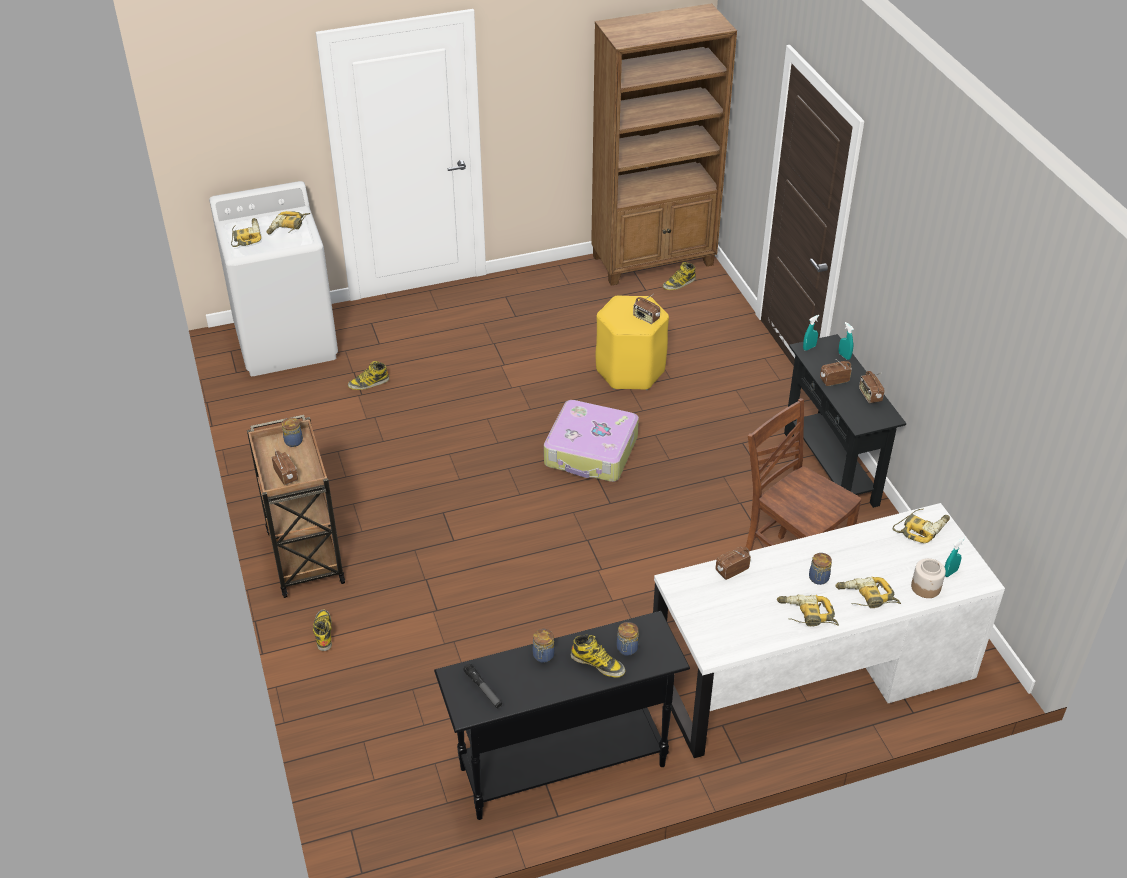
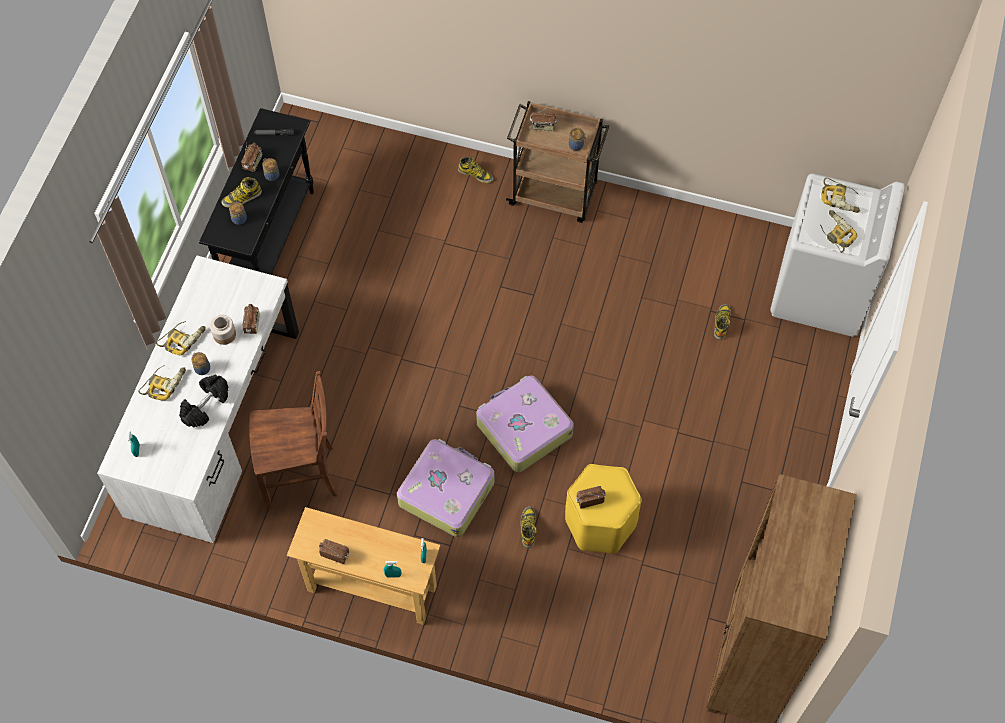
camera: 125 degrees right, 20 degrees up
(679, 283) = (698, 655): boot -> boot (528, 527)
(699, 469) = (446, 492): none -> suitcase
(830, 468) = (372, 588): black console table -> beige console table
(834, 380) = (372, 542): radio -> radio (253, 162)
(850, 551) = (205, 405): none -> black dumbbell
(921, 528) = (184, 466): power drill -> none
(926, 587) = (140, 425): jar -> jar (224, 335)

